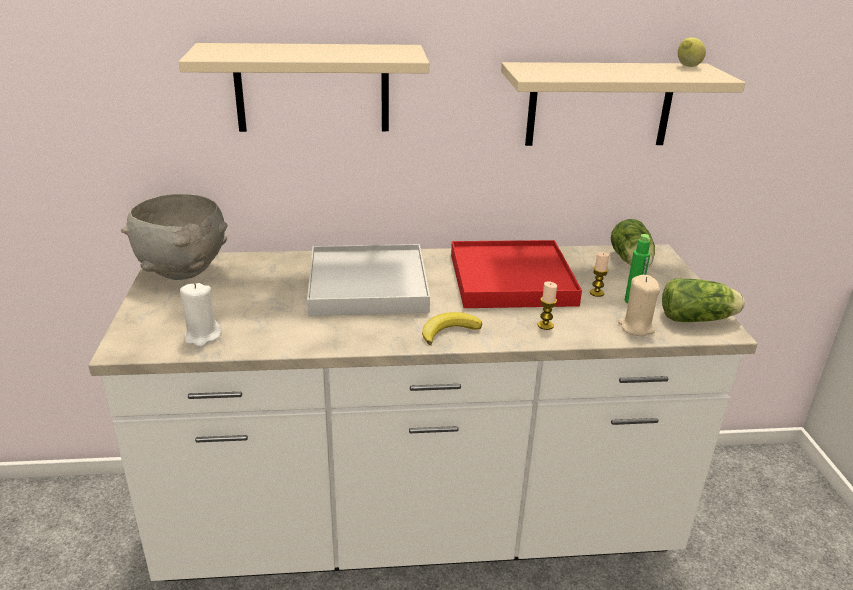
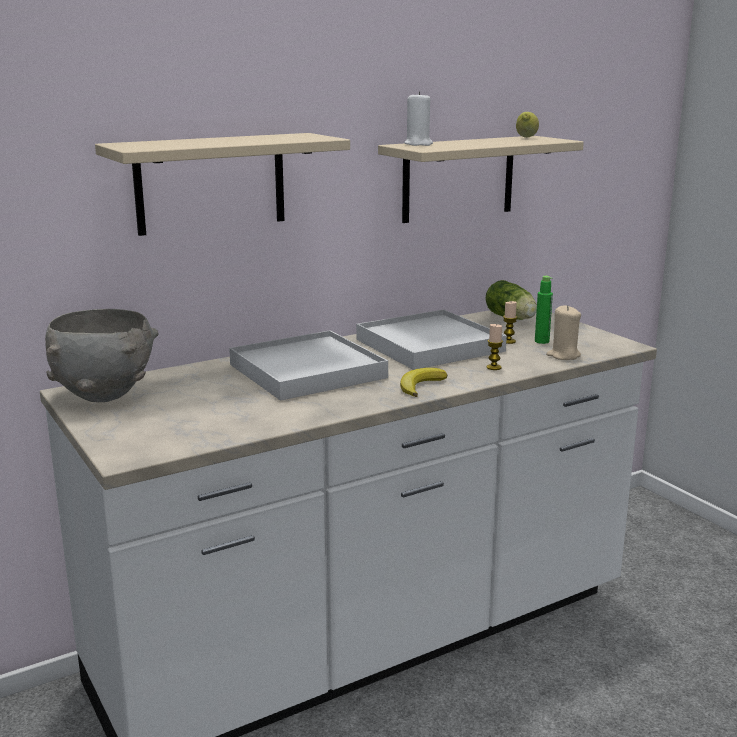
camera: 25 degrees left, 10 degrees down
(202, 336) = (196, 433): white candle -> white candle (418, 144)
(511, 279) = (429, 345): red tray -> white tray
(699, 319) = (602, 342): lettuce -> none

